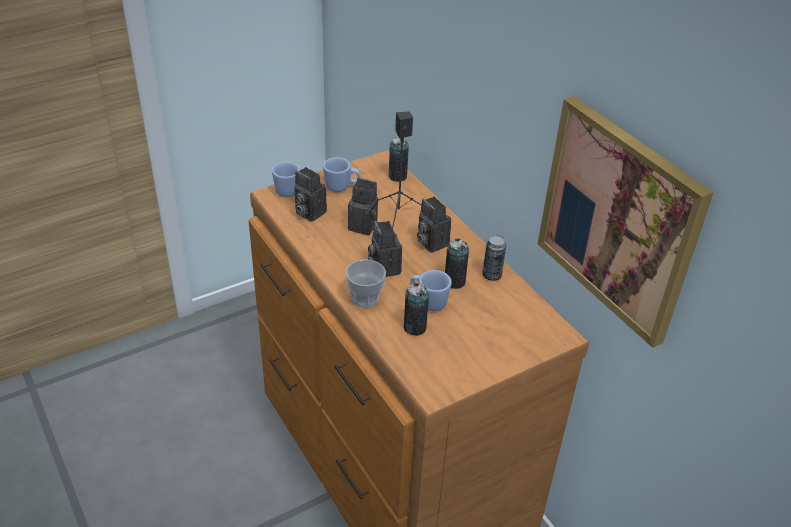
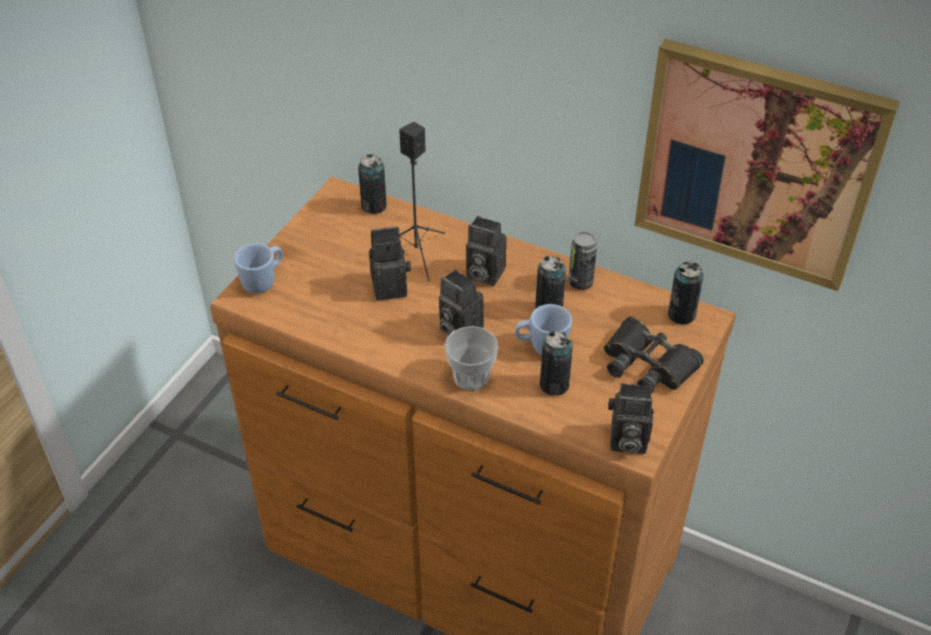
camera: 30 degrees left, 5 degrees up
(308, 212) = (309, 299): camera -> camera (625, 441)
(341, 187) = (320, 249): blue mug -> none
(491, 344) = (648, 364): none -> black binoculars
(546, 325) = (681, 314): none -> can

